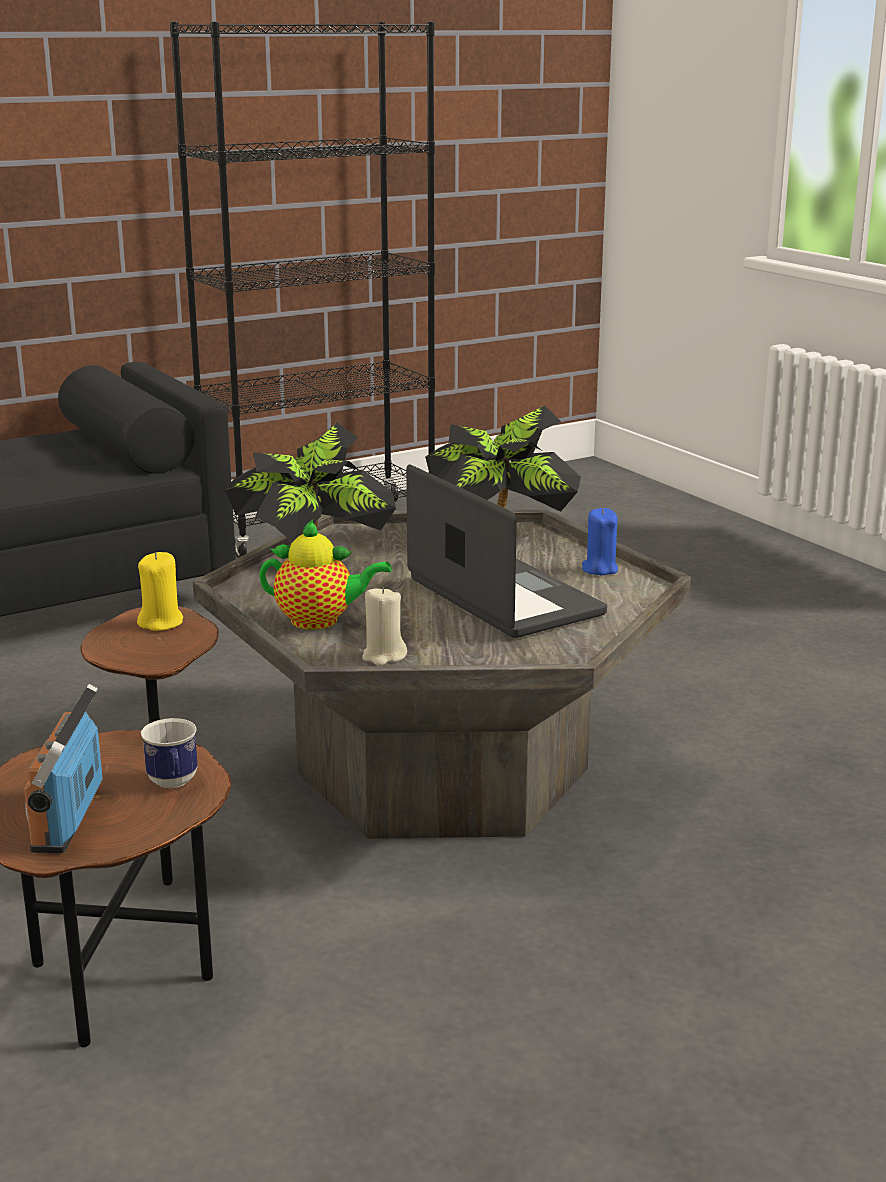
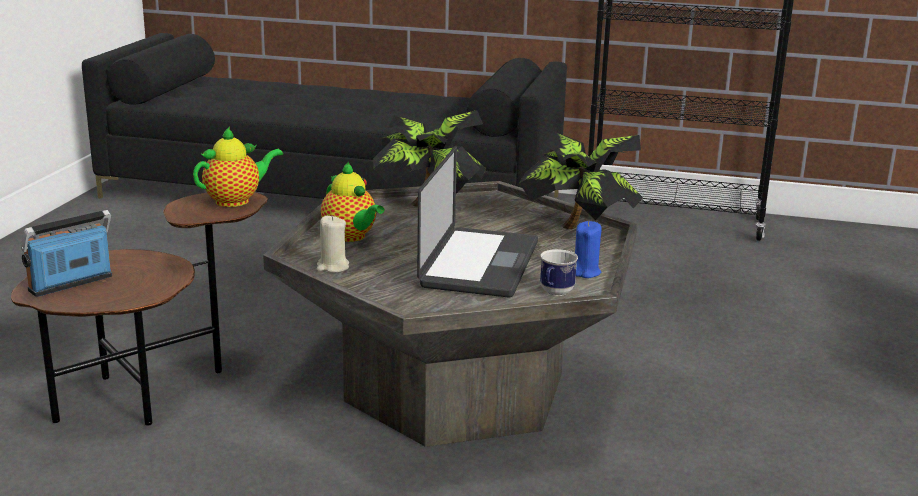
camera: 45 degrees right, 0 degrees up
(161, 623) = (236, 201): yellow candle -> teapot
(173, 784) = (139, 290): mug -> mug (554, 293)

